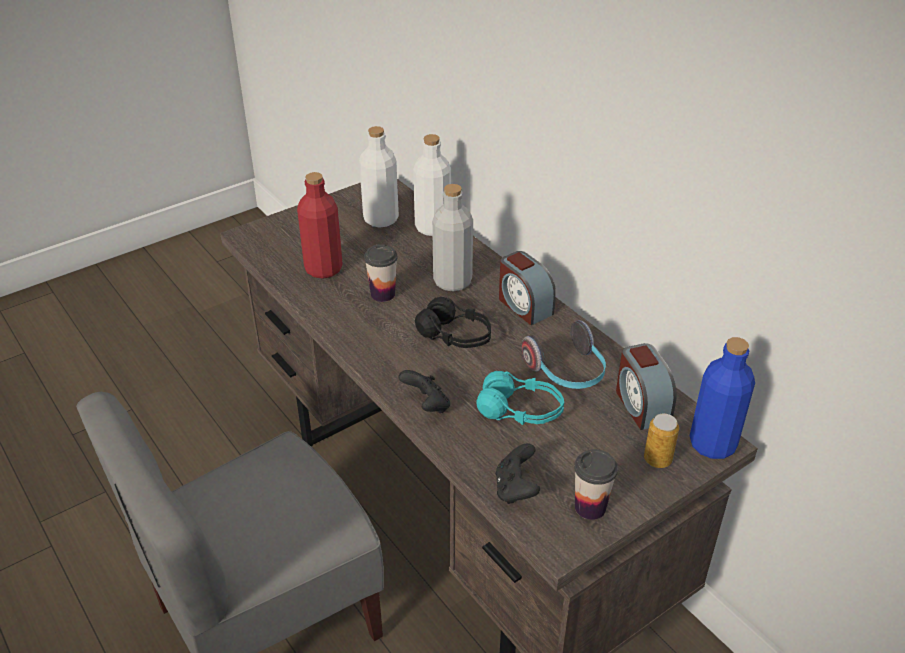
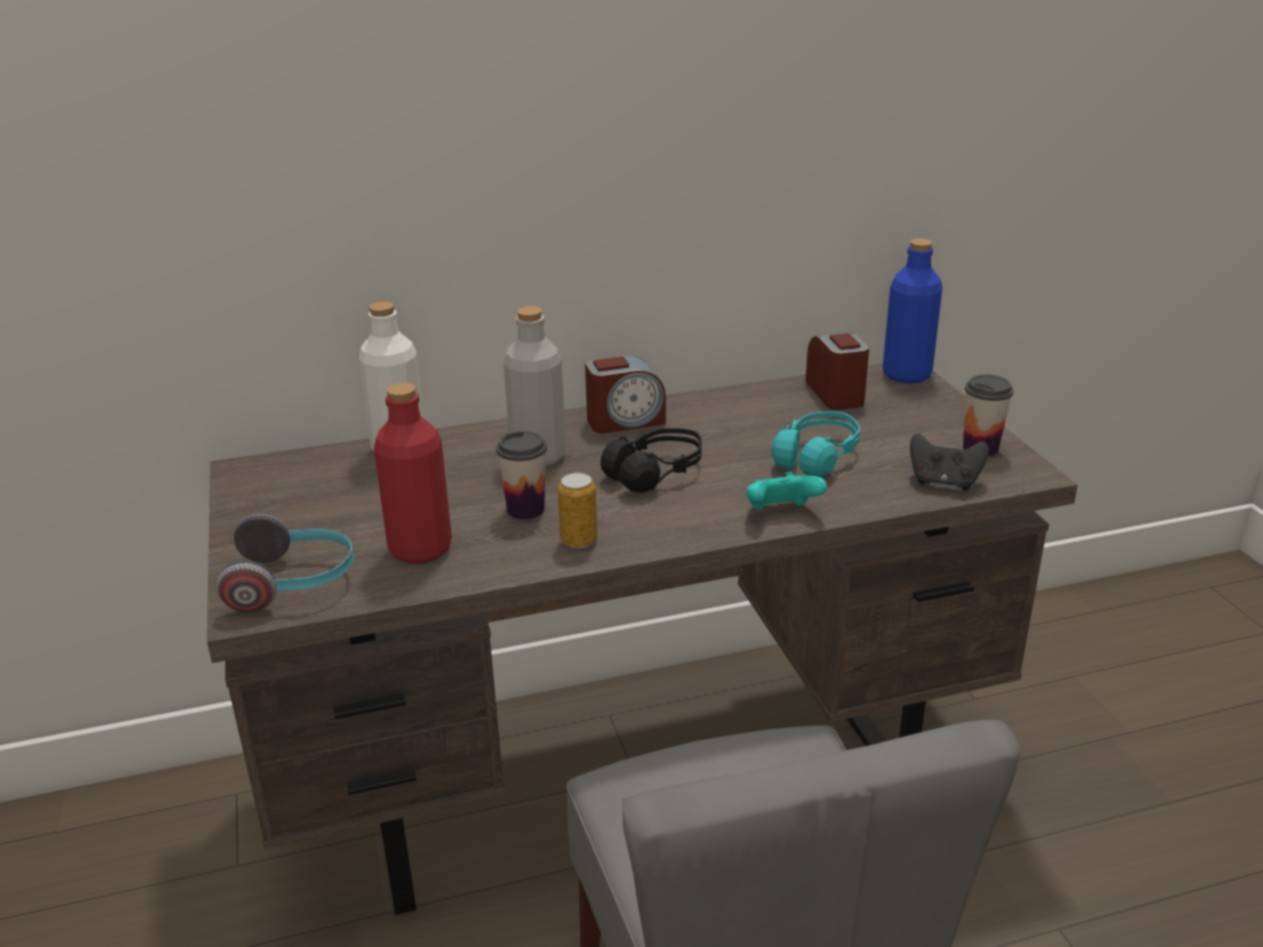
camera: 70 degrees left, 10 degrees down
(381, 219) = (335, 484): white bottle -> none
(427, 405) = (781, 513): black game controller -> turquoise game controller
(567, 372) = (763, 419): headphones -> headphones (293, 583)
(641, 405) = (836, 394): alarm clock -> alarm clock turned 105 degrees counterclockwise
(657, 459) = (920, 403): can -> can (579, 541)

